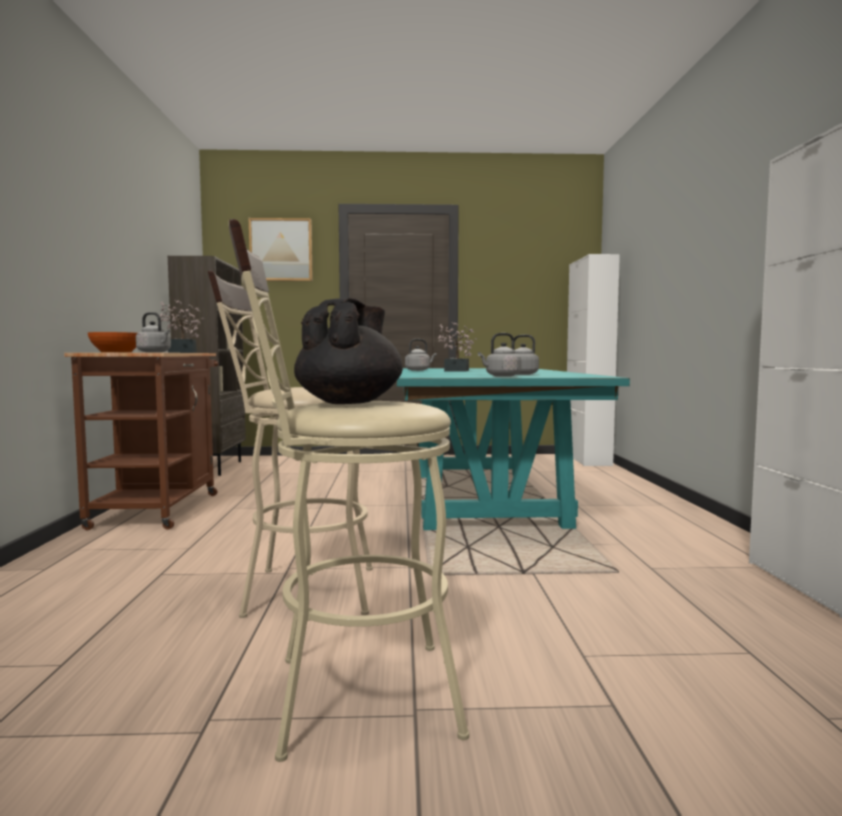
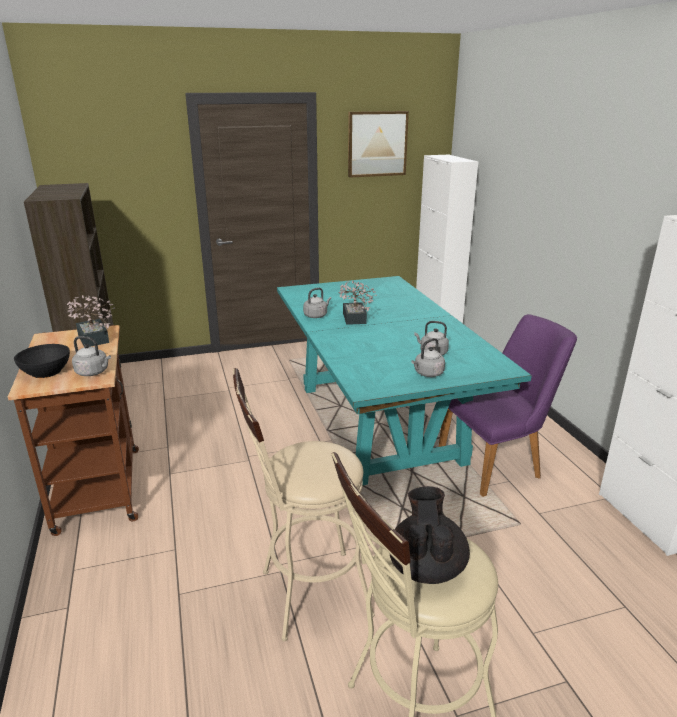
camera: 15 degrees left, 20 degrees up
(117, 352) = (46, 371): orange bowl -> black bowl
(281, 250) = (125, 149): picture -> picture (377, 144)
(613, 531) = (497, 463): none -> purple chair

